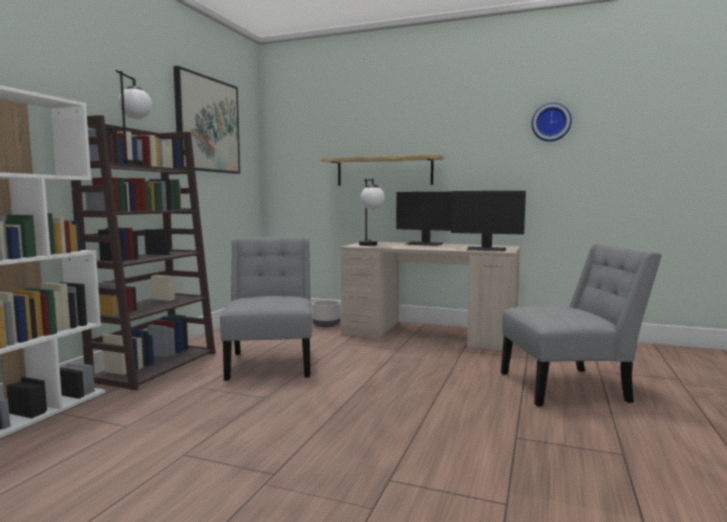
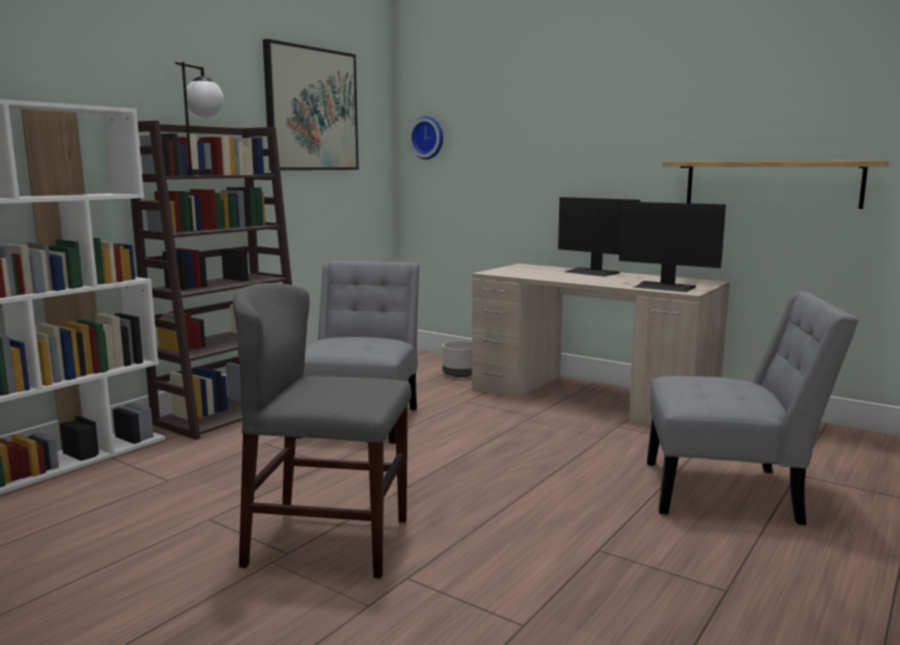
camera: 15 degrees right, 5 degrees up
(304, 459) = (328, 542): none -> grey chair
(370, 245) = (514, 272): table lamp -> none
(384, 171) = (547, 167): shelf -> shelf (771, 183)
(551, 122) = (785, 98): wall clock -> wall clock (428, 138)

